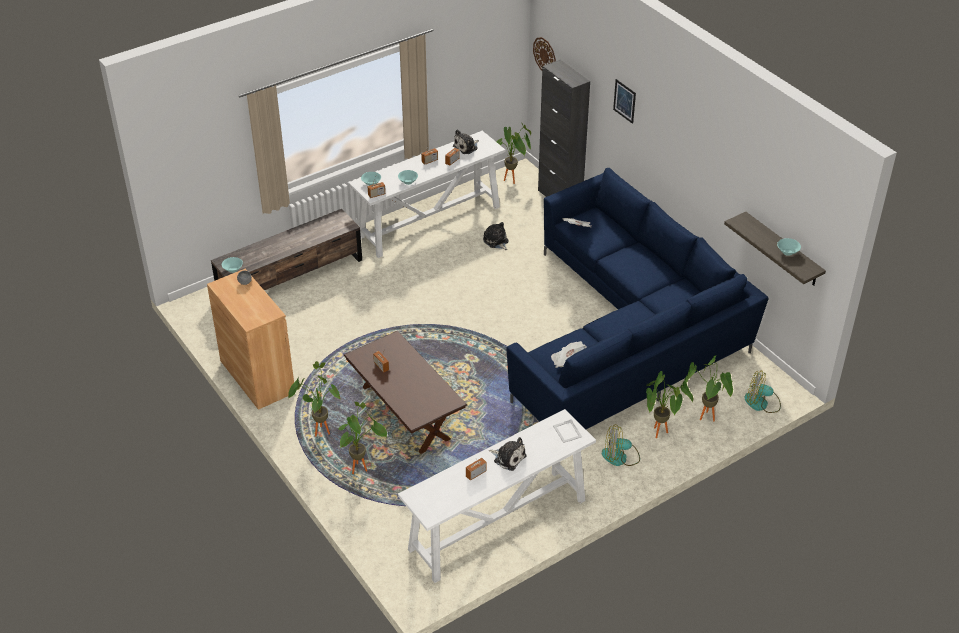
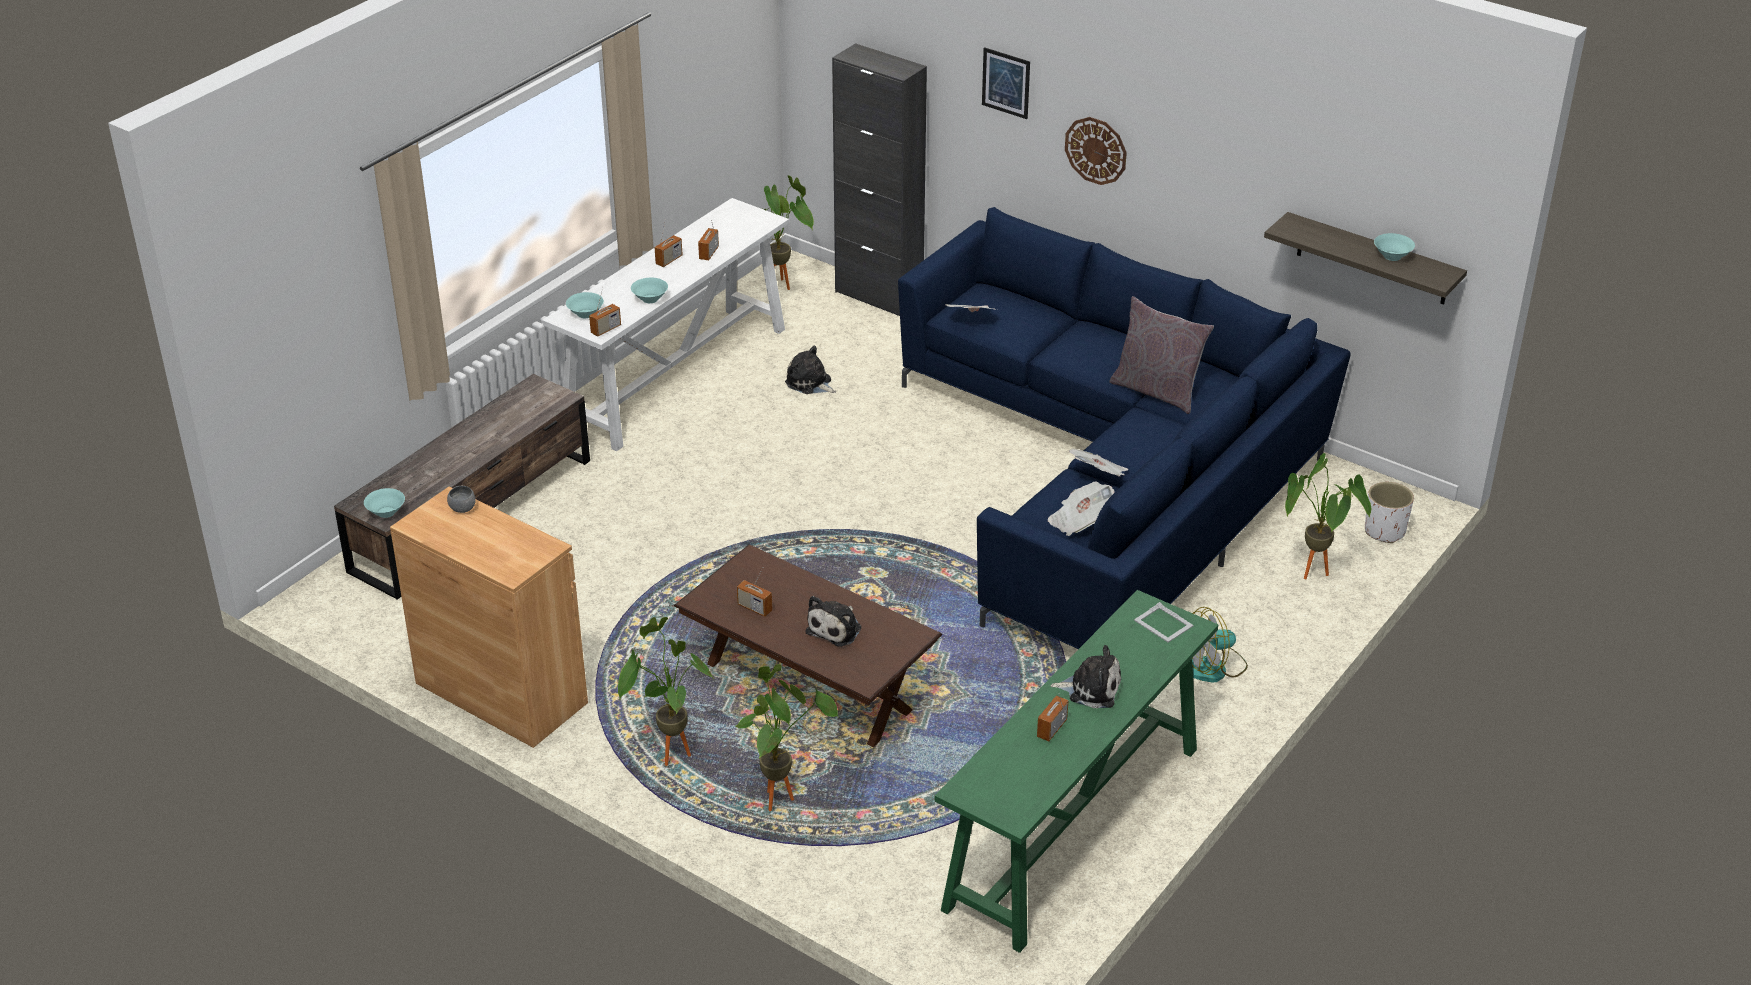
camera: 20 degrees left, 5 degrees down
(466, 147) = (720, 227): plush toy -> plush toy (836, 628)
(497, 525) = (1072, 828): white console table -> green console table
(544, 55) = (818, 45): wall clock -> wall clock (1096, 150)
(593, 337) = (1099, 475): none -> newspaper
(655, 294) = (1157, 391): none -> grey pillow
(661, 435) = (1257, 618): potted plant -> none
(761, 403) = (1385, 531): fan -> white planter

